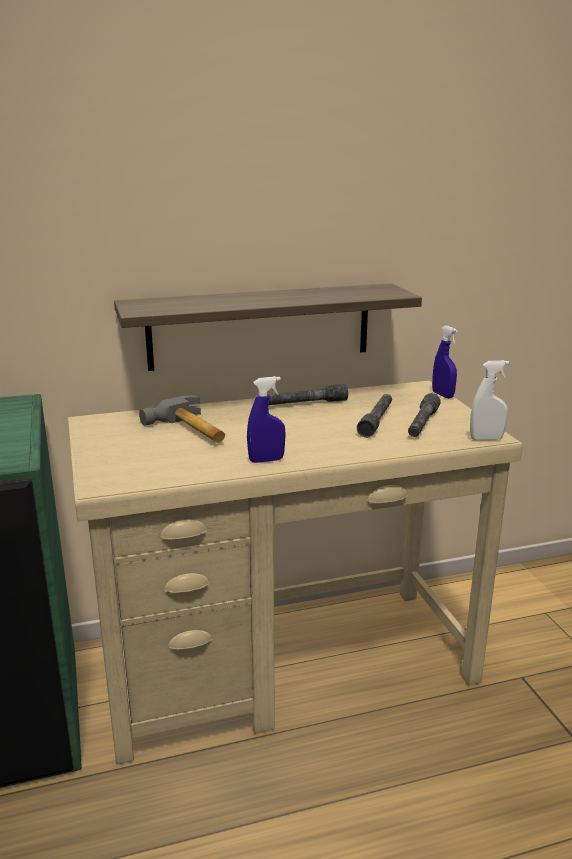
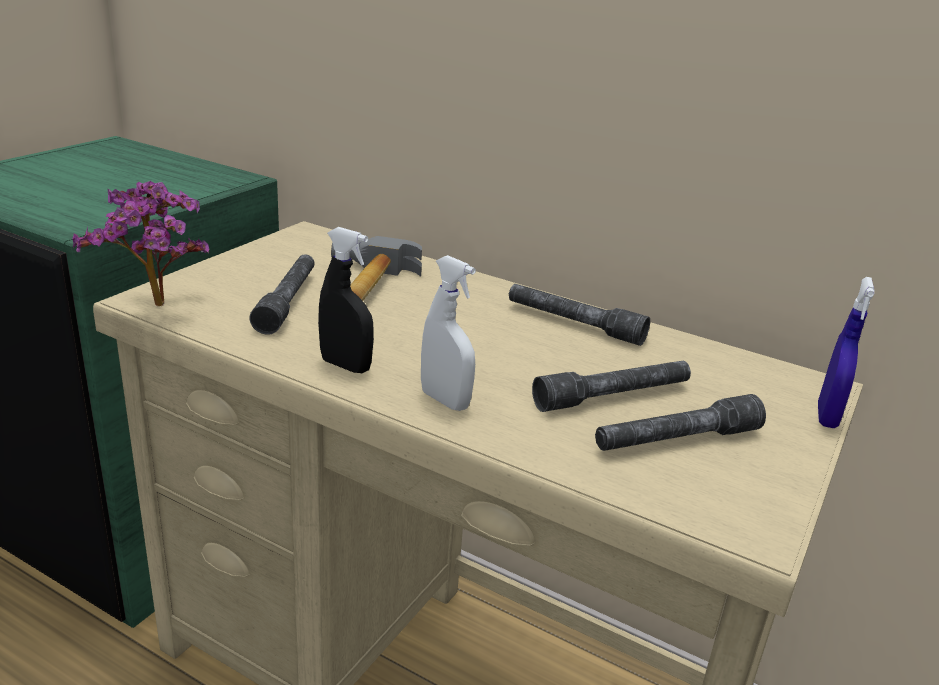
camera: 45 degrees right, 5 degrees up
(120, 485) = (157, 309): none -> potted plant
(173, 452) = (287, 302): none -> grey flashlight
(260, 326) = (567, 175): shelf -> none
(266, 460) = (345, 366): blue spray bottle -> black spray bottle
(486, 439) = (732, 529): white spray bottle -> white spray bottle (445, 400)

